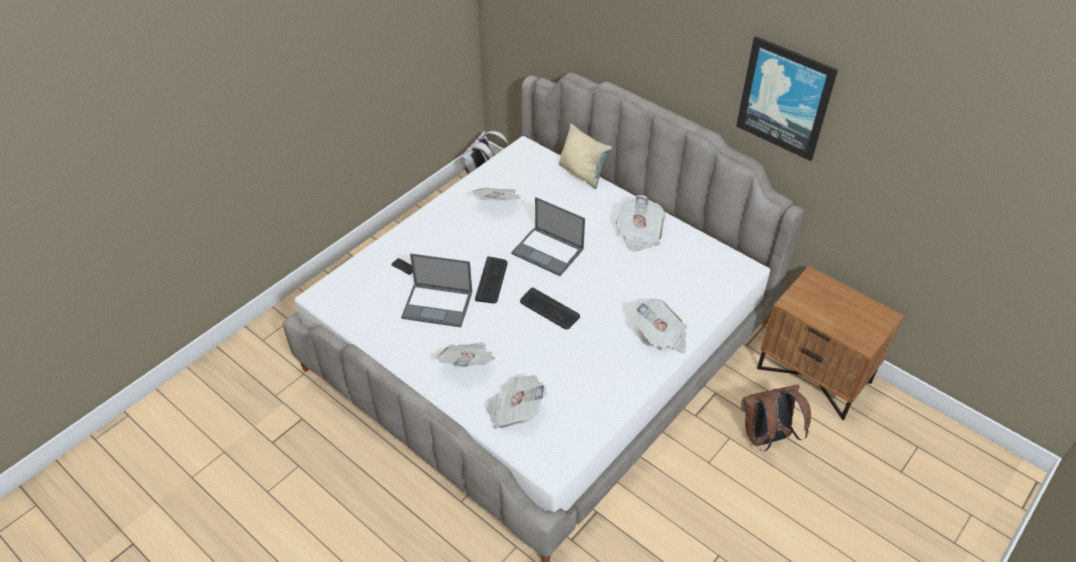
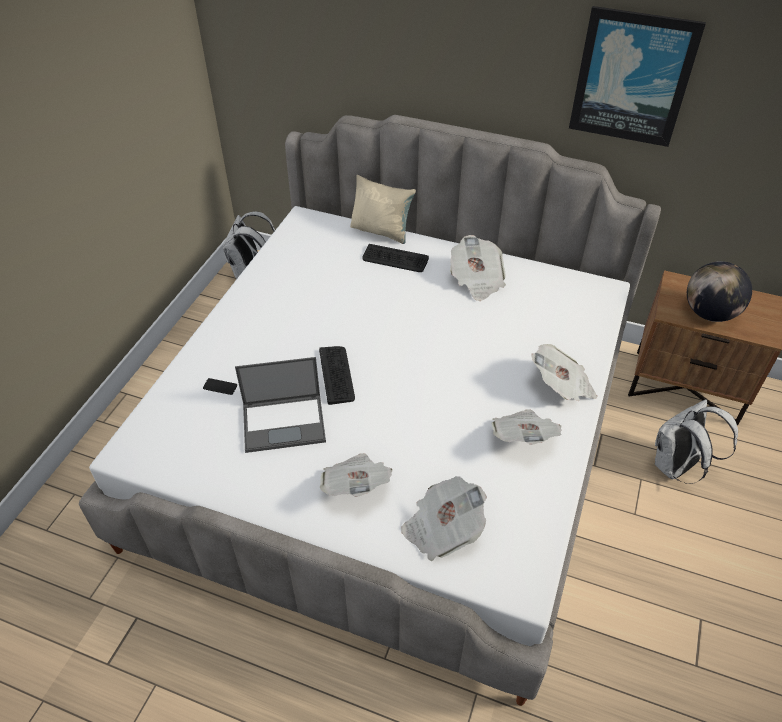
camera: 20 degrees left, 0 degrees up
(498, 203) = (302, 284): newspaper -> newspaper (523, 438)
(548, 251) = (386, 324): laptop -> none
(549, 309) = (421, 390): keyboard -> keyboard (395, 259)
(766, 437) = (676, 467): brown backpack -> white backpack
(825, 312) = (709, 313): none -> globe

